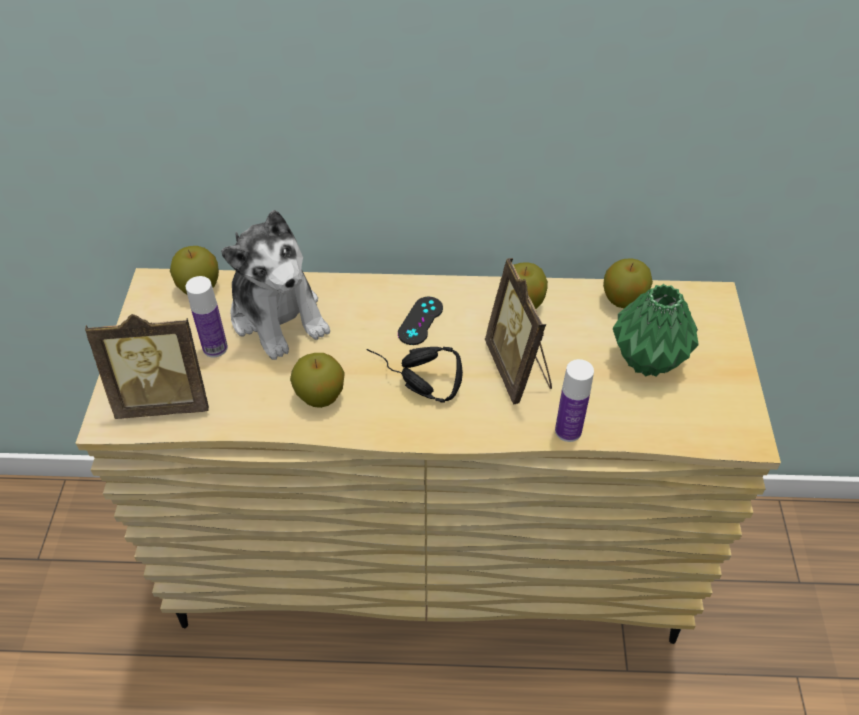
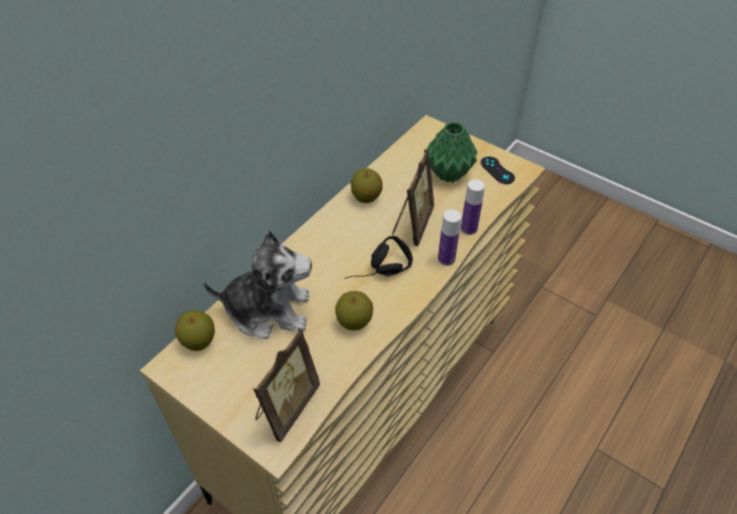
camera: 55 degrees left, 0 degrees up
(215, 348) = (264, 357): bottle -> bottle (446, 259)
(420, 321) = (338, 245): black game controller -> black game controller (497, 170)
(519, 370) = (412, 224): picture frame -> picture frame turned 90 degrees counterclockwise
(623, 300) = (401, 158): apple -> none

